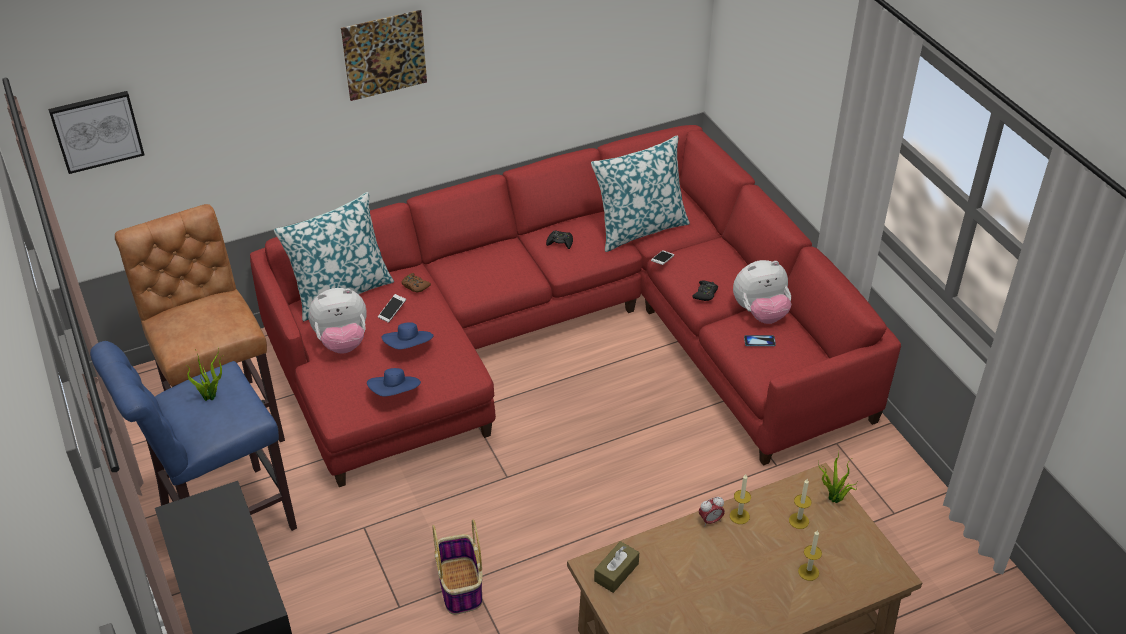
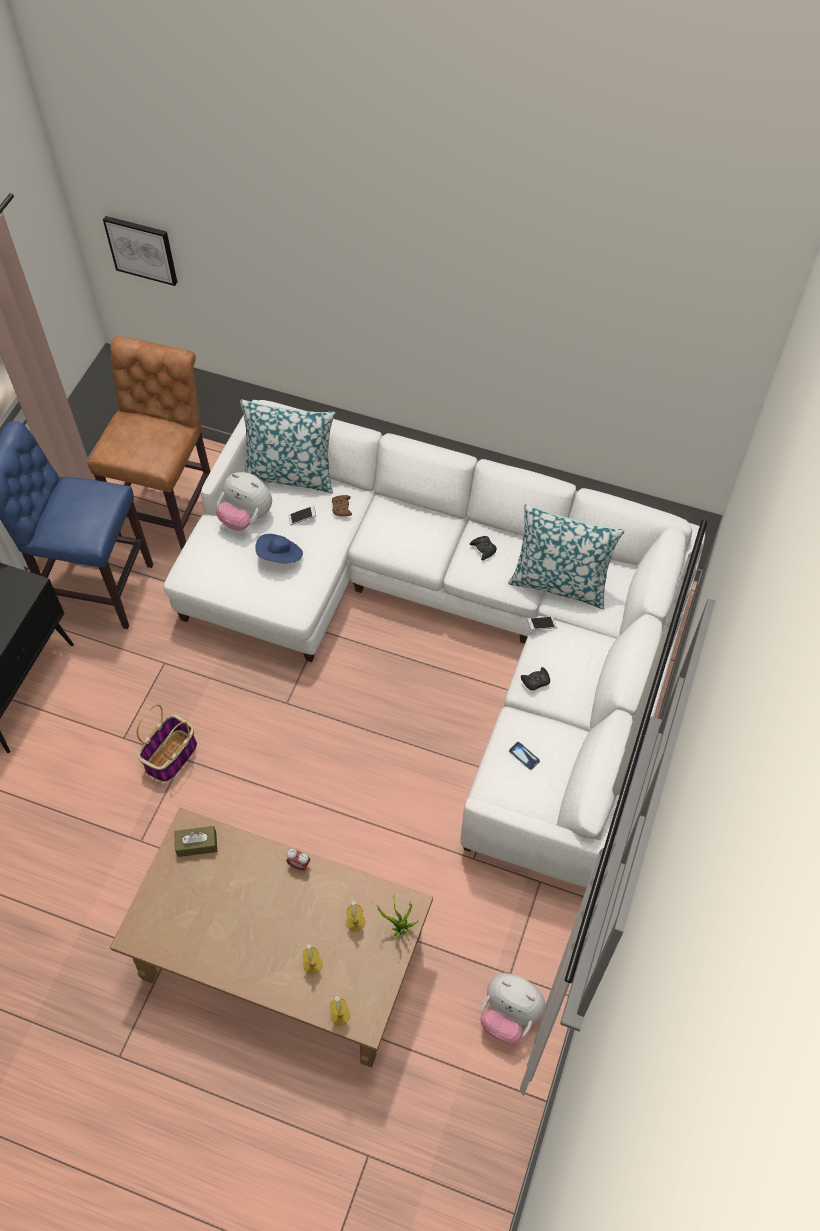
camera: 45 degrees right, 15 degrees up
(211, 396) = (83, 504): potted plant -> none
(384, 55) = (391, 309): picture -> none
(395, 393) = (233, 586): blue hat -> none
(566, 338) = (451, 626): red sofa -> white sofa
(739, 516) = (321, 880): candle -> candle (340, 1014)
(760, 313) = (559, 732): plush toy -> plush toy (509, 1014)

